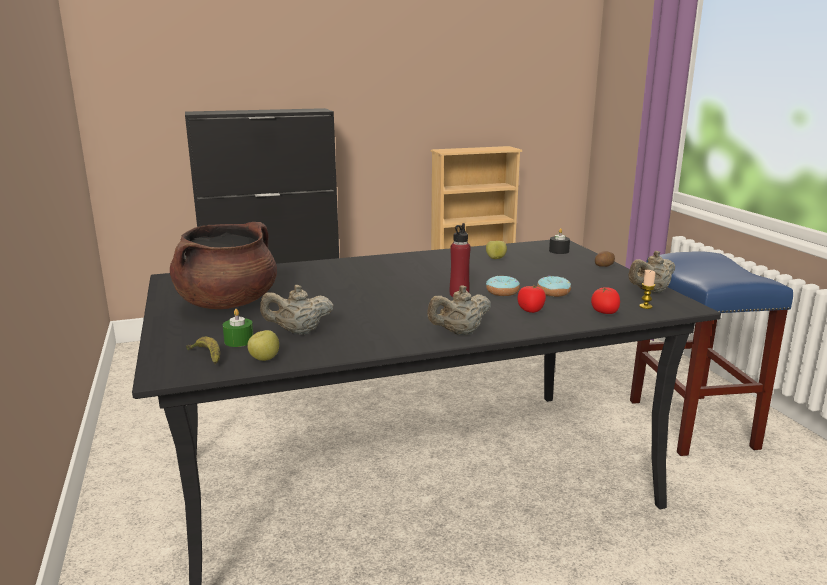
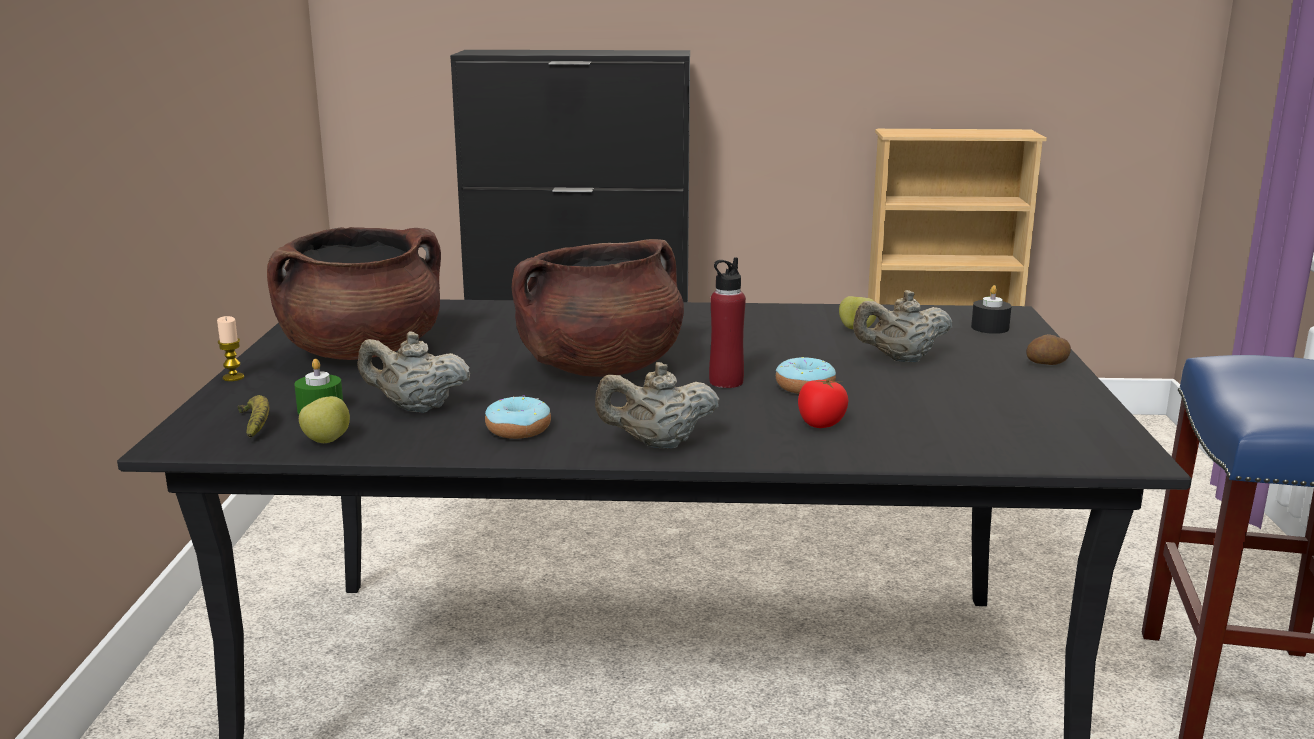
camera: 20 degrees right, 0 degrees up
(382, 295) = (600, 368): none -> brown cooking pot
(553, 292) = (895, 399): donut -> donut (518, 429)
(604, 312) = (952, 445): tomato -> none
(645, 306) = (1045, 445): candle -> candle (233, 377)
(650, 292) = (1085, 420): beige teapot -> beige teapot (901, 359)

